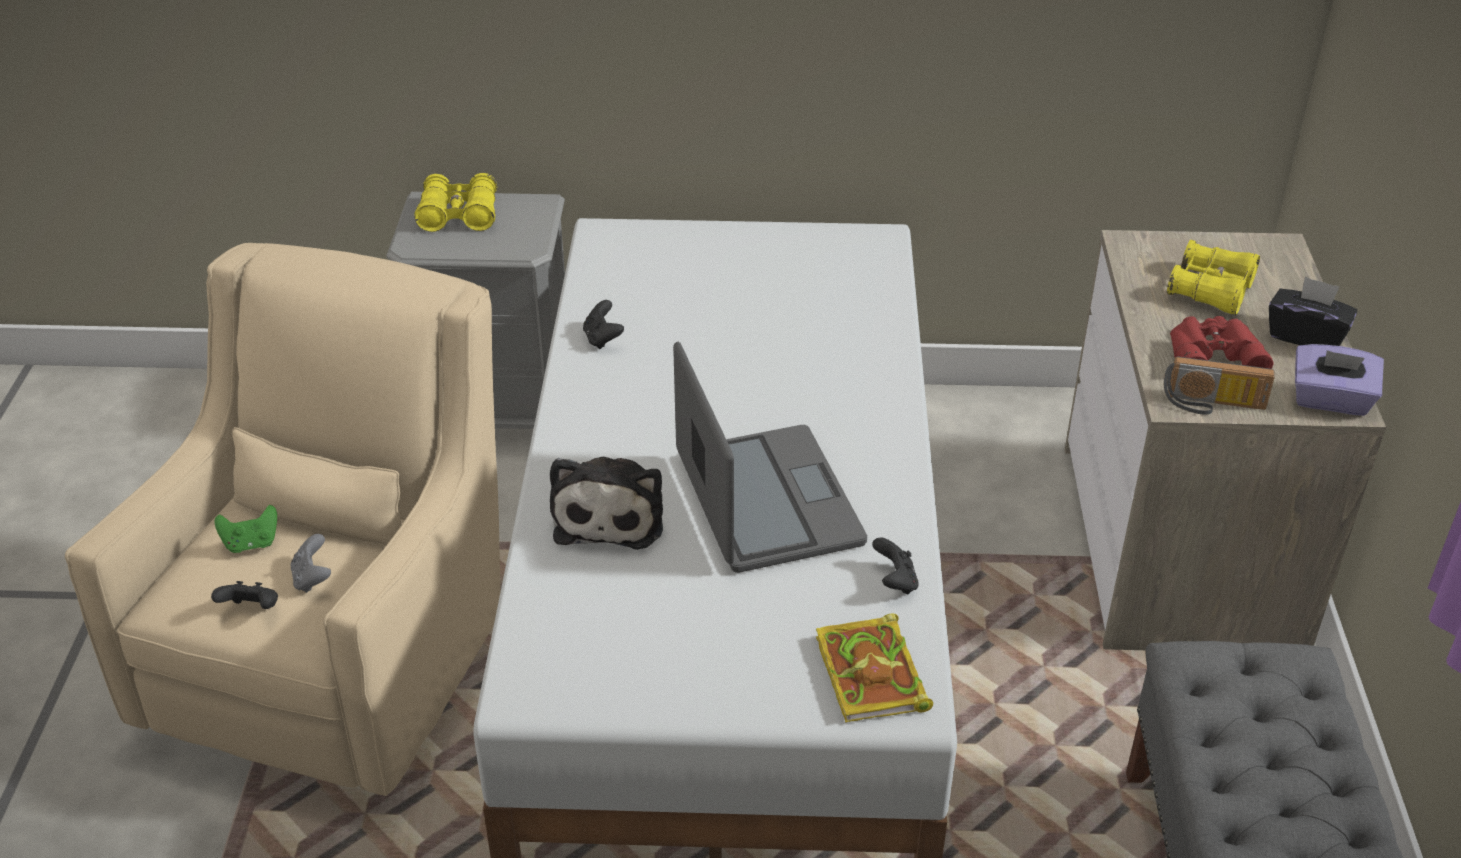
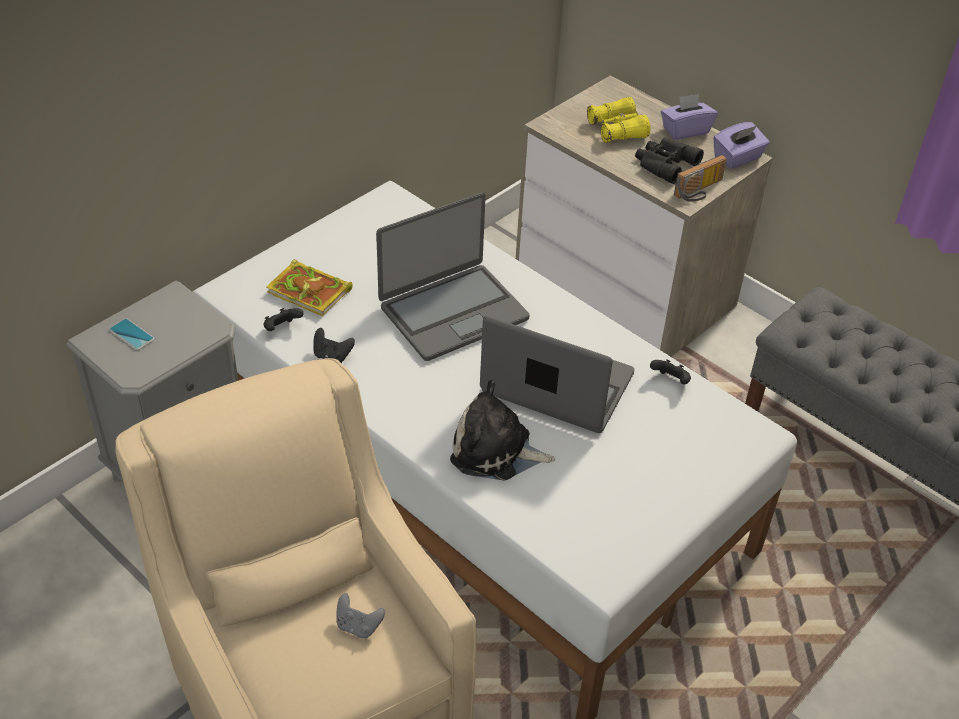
camera: 50 degrees left, 5 degrees up
(251, 543) = (286, 639): green game controller -> none
(252, 610) = (353, 673): black game controller -> black game controller (282, 329)
(459, 215) = (131, 335): yellow binoculars -> phone
(610, 514) = (496, 451): plush toy -> plush toy turned 150 degrees clockwise
(772, 372) = (453, 312): none -> laptop
(873, 676) = (728, 434): book -> book (311, 291)
(1212, 353) = (663, 164): red binoculars -> black binoculars
(1305, 336) = (685, 130): black tissue box -> purple tissue box

